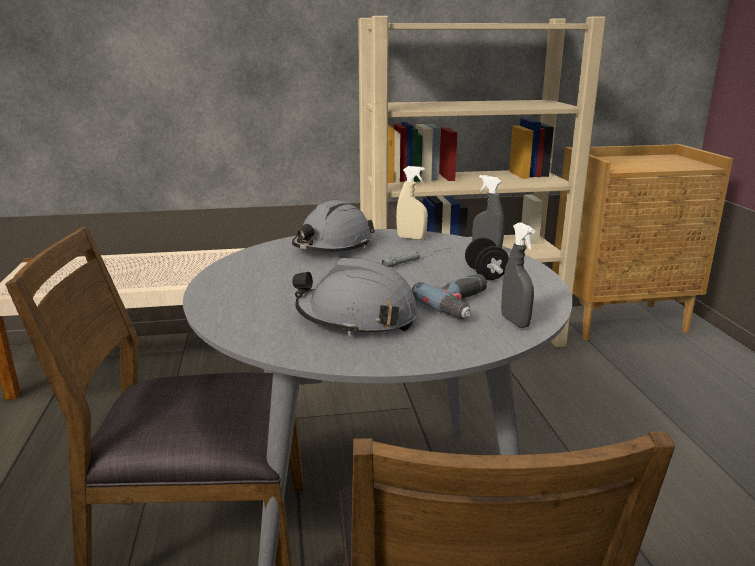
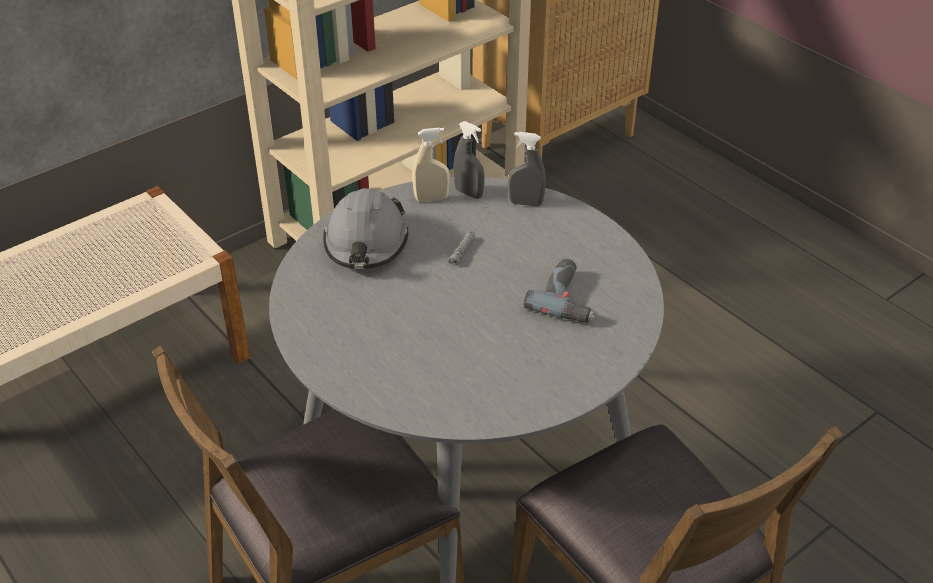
camera: 30 degrees left, 20 degrees up
(357, 318) = (498, 353): grey hard hat -> none
(485, 274) = (552, 243): black dumbbell -> none
(515, 322) = (626, 307): grey spray bottle -> grey spray bottle (469, 193)

